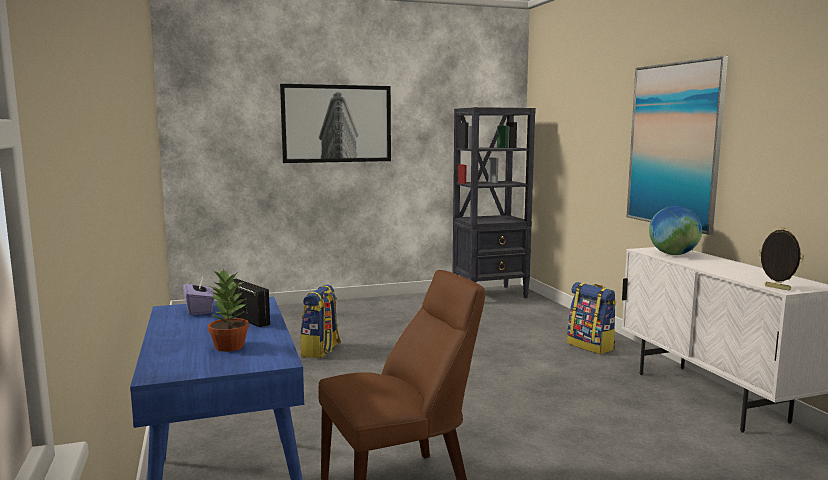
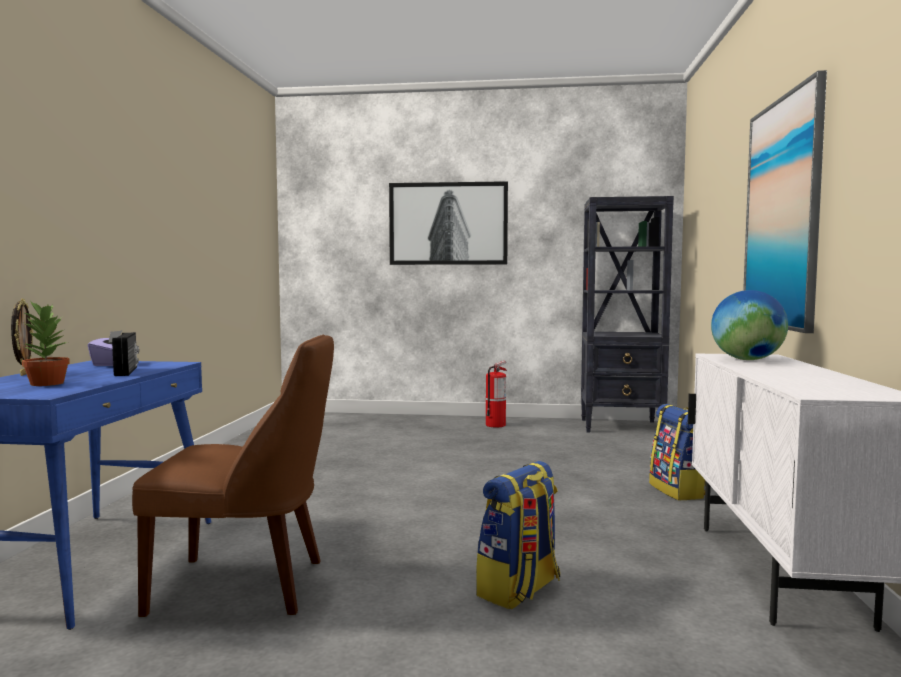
camera: 25 degrees right, 5 degrees down
(321, 351) = (363, 454): backpack -> backpack (519, 590)
(393, 305) = (495, 425): none -> fire extinguisher
(776, 288) = (805, 393): picture frame -> picture frame (24, 374)

